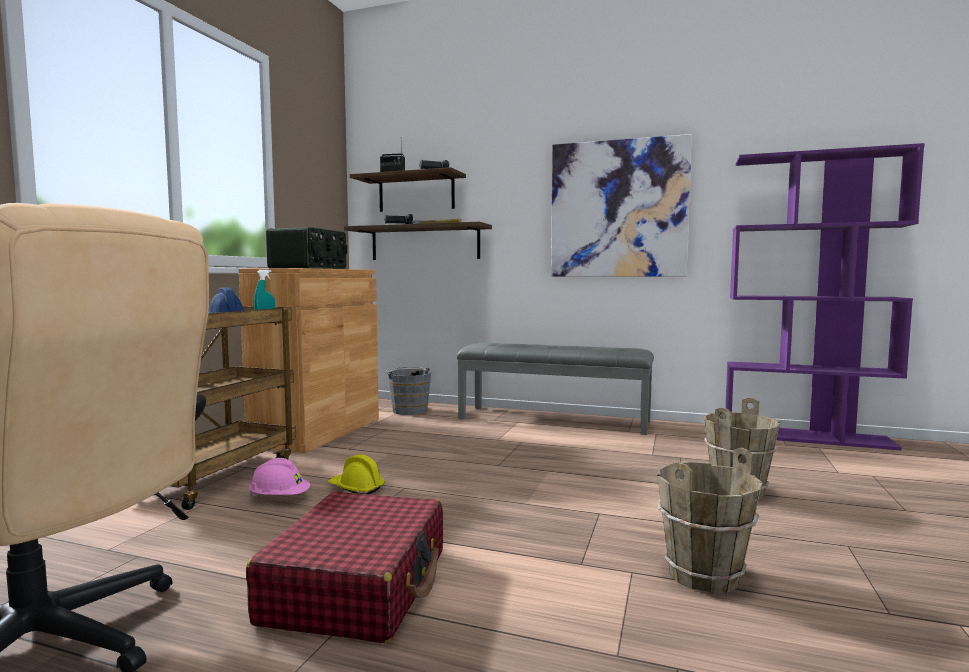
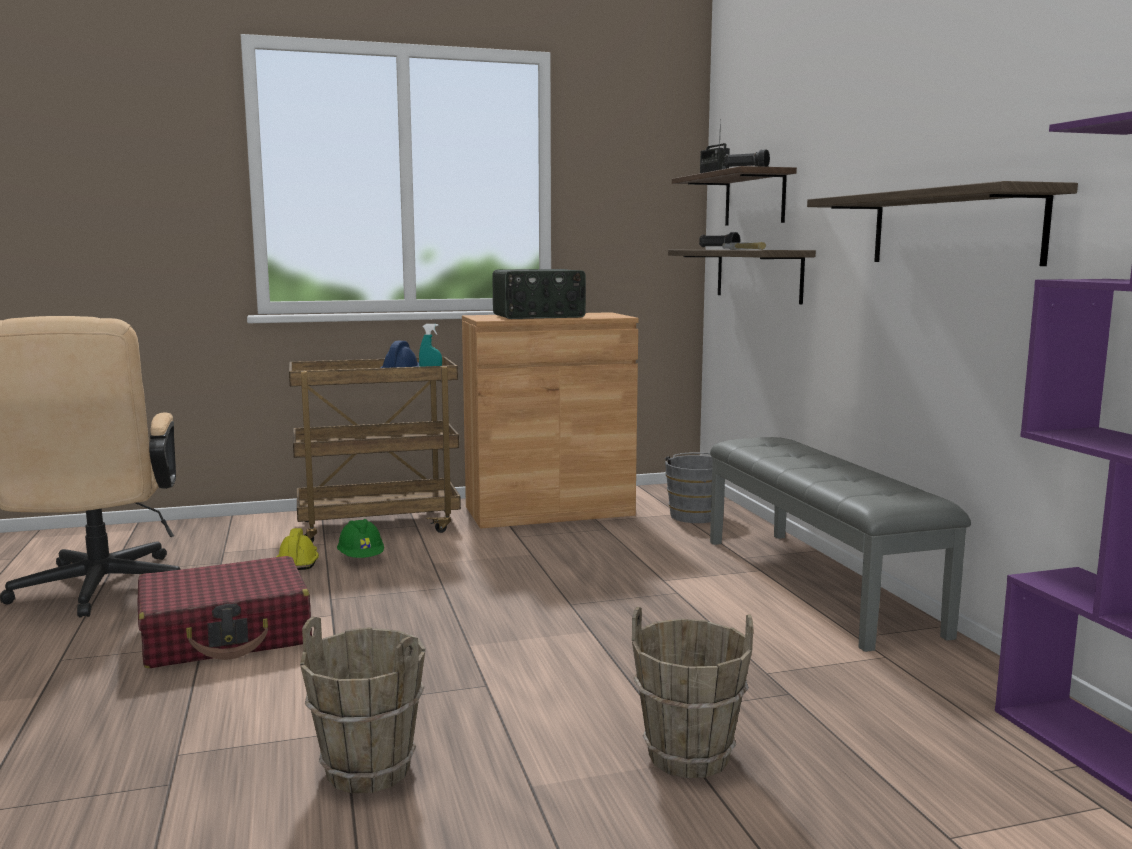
camera: 55 degrees right, 5 degrees up
(280, 498) = (361, 558): pink hard hat -> green hard hat
(356, 488) = (417, 573): yellow hard hat -> yellow hard hat (298, 562)
(618, 209) = (953, 228): picture -> shelf

